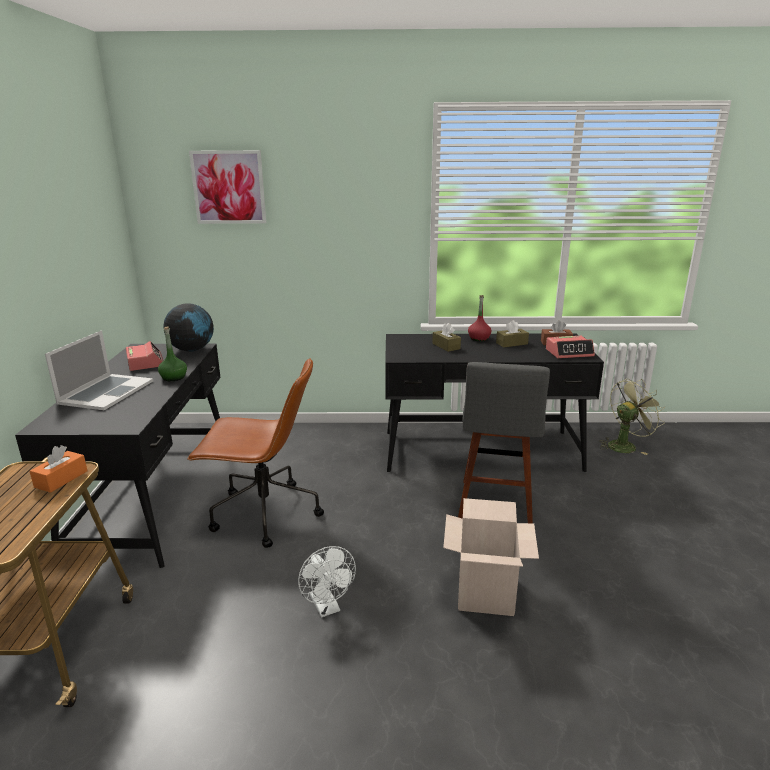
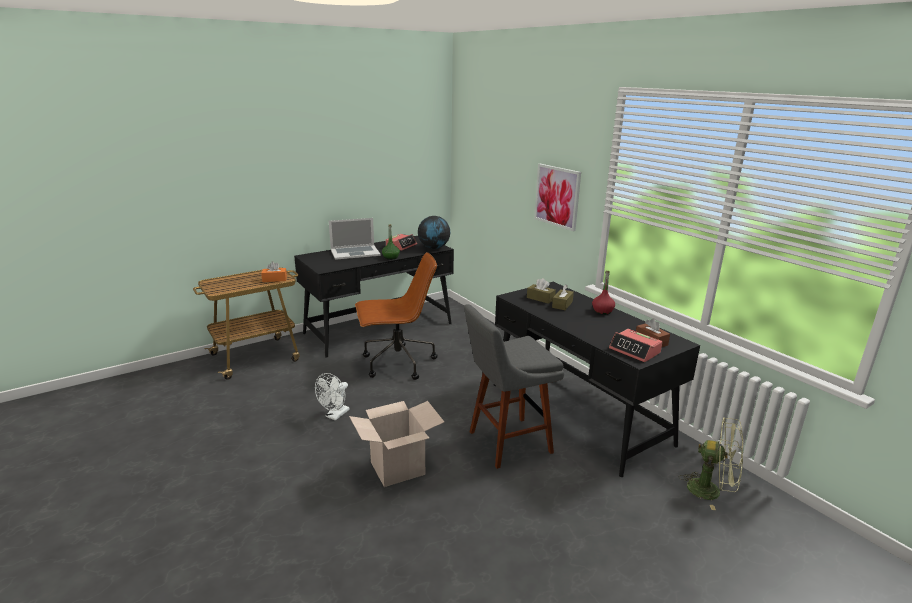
camera: 55 degrees right, 0 degrees up
(229, 187) = (494, 141): picture -> picture (557, 196)
(263, 514) = (397, 363): brown office chair -> brown office chair turned 75 degrees counterclockwise
(512, 343) = (614, 324): brown tissue box -> brown tissue box (540, 298)

